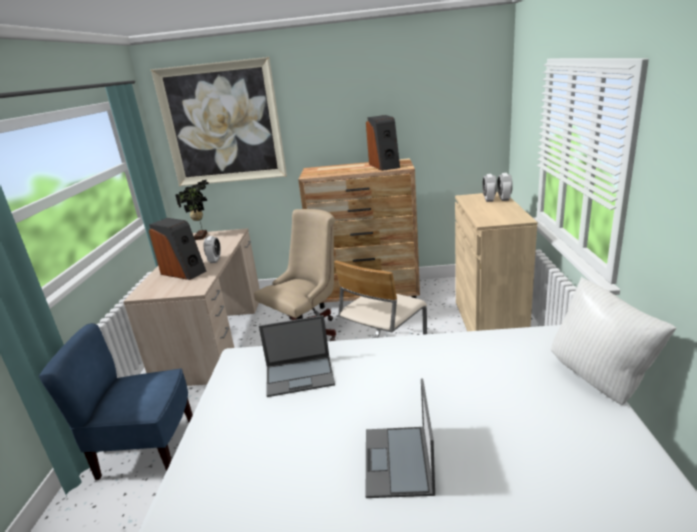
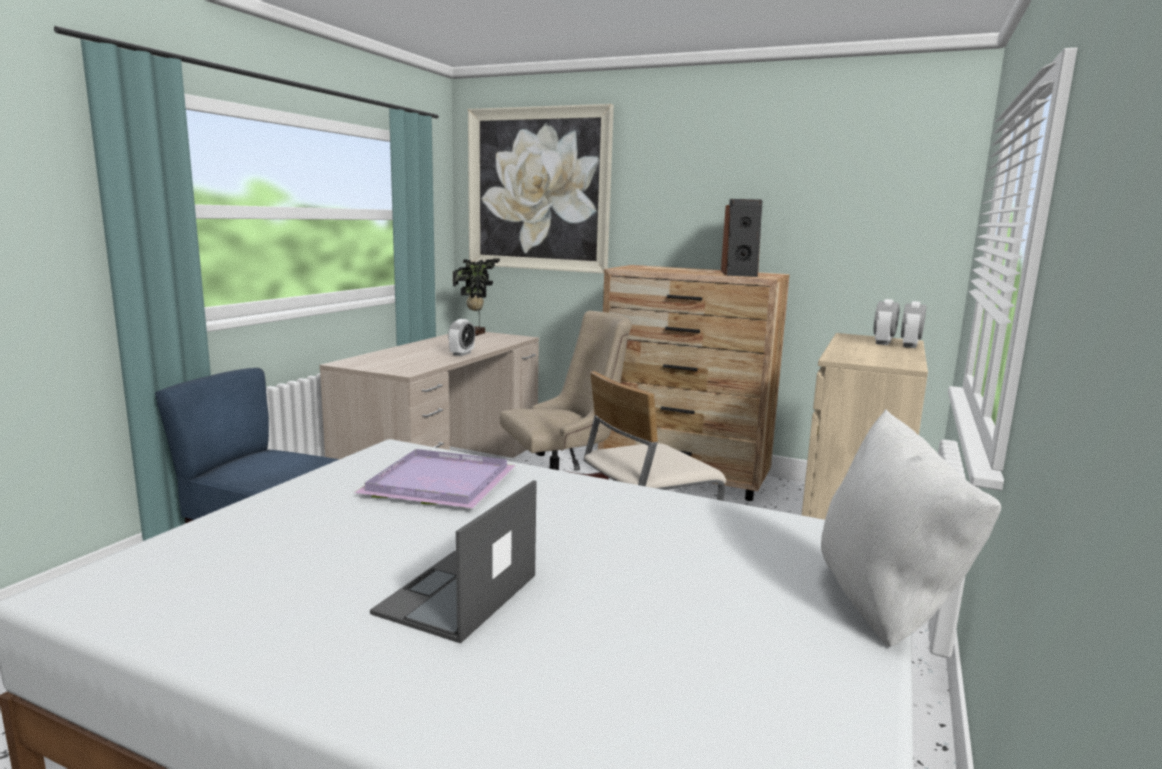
camera: 20 degrees right, 10 degrees down
(184, 272) = (414, 356): speaker -> none
(300, 375) = (442, 483): laptop -> purple tray

